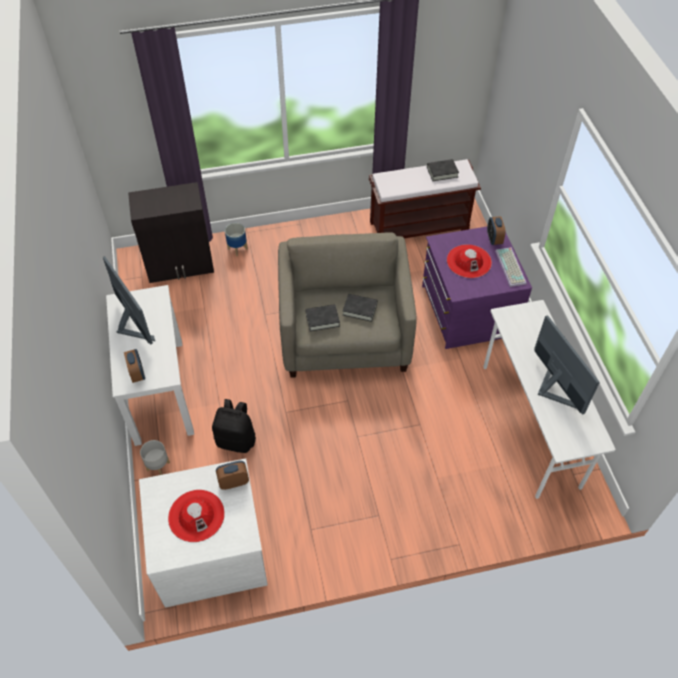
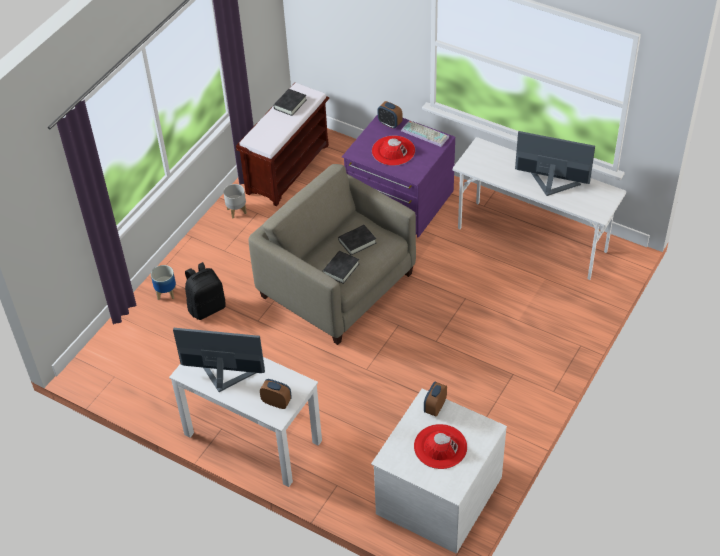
camera: 45 degrees left, 5 degrees down
(158, 466) = (326, 483): grey planter -> grey planter (237, 211)
(180, 265) = (136, 342): black cabinet -> none
(236, 440) = (357, 416): black backpack -> black backpack (207, 307)

